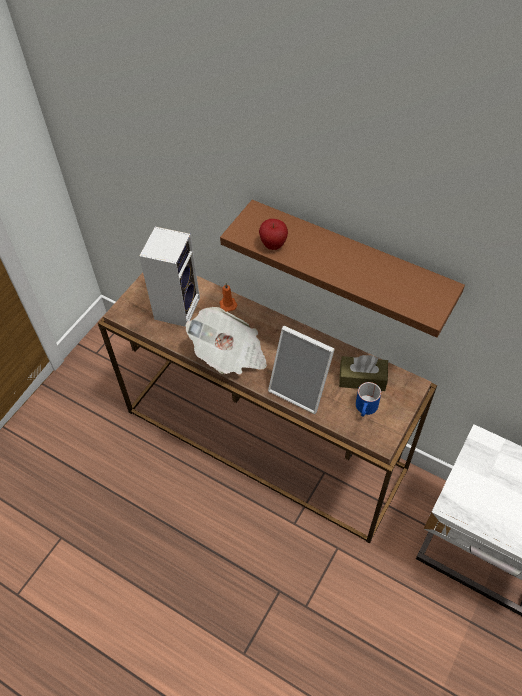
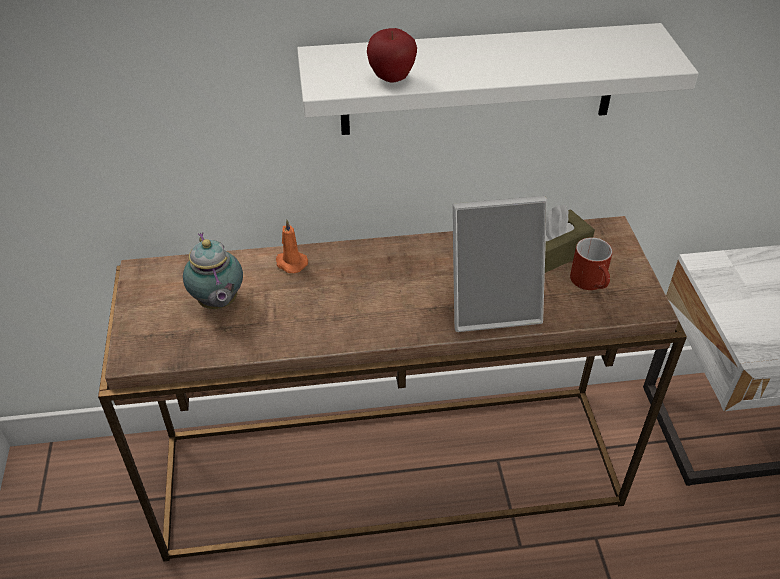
camera: 40 degrees left, 10 degrees down
(177, 307) = (218, 303): speaker -> teapot
(229, 354) = (357, 319): newspaper -> none
(350, 262) = (479, 80): brown shelf -> white shelf
(366, 409) = (592, 283): blue mug -> red mug

